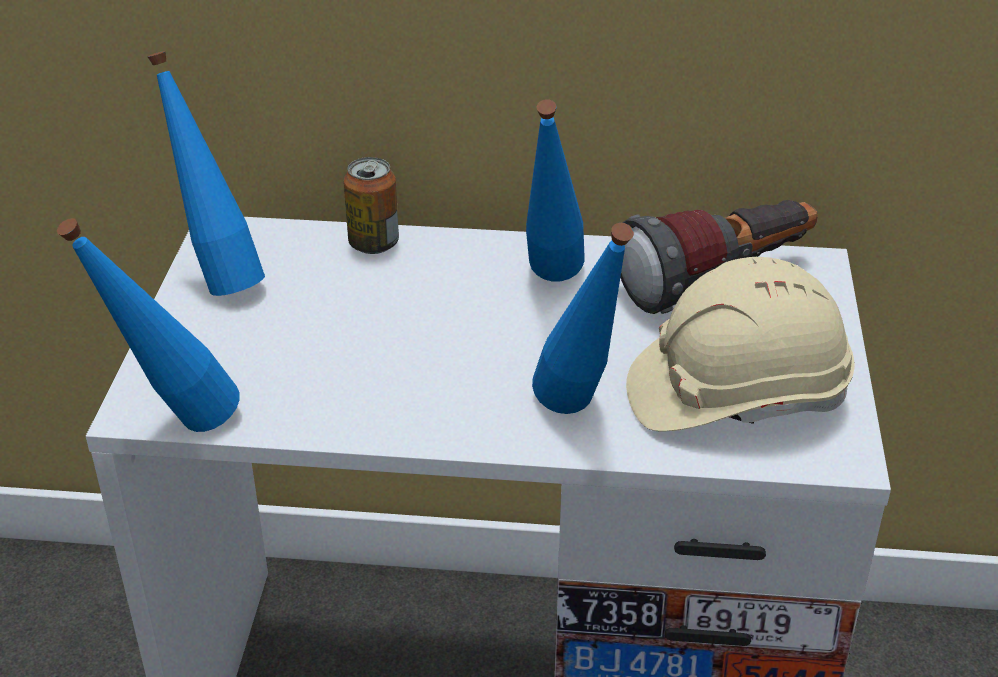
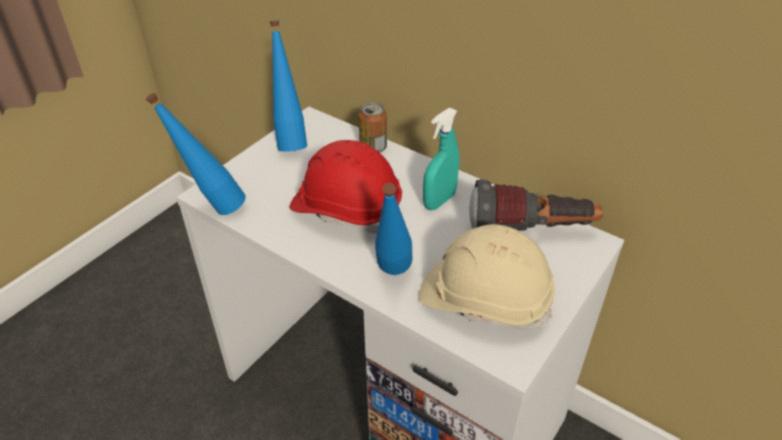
camera: 30 degrees right, 5 degrees up
(415, 347) = (346, 209): none -> red hard hat
(550, 285) = (439, 201): blue bottle -> turquoise spray bottle

